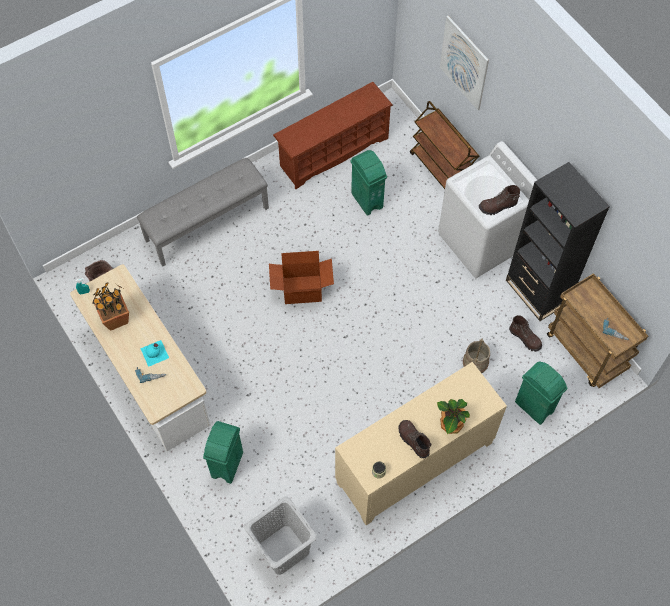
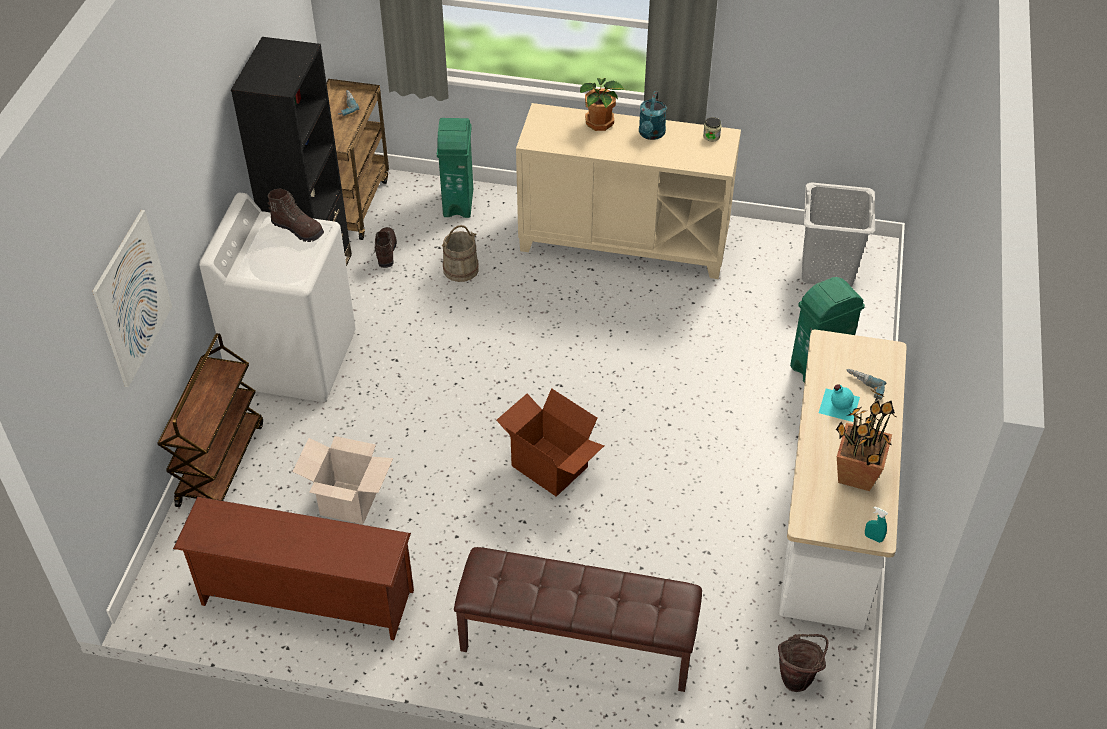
camera: 135 degrees left, 15 degrees down
(207, 223) = (577, 643): grey bench -> brown bench
(367, 200) = (349, 503): green trash can -> cardboard box
(413, 441) = (651, 134): brown boot -> turquoise watering can

